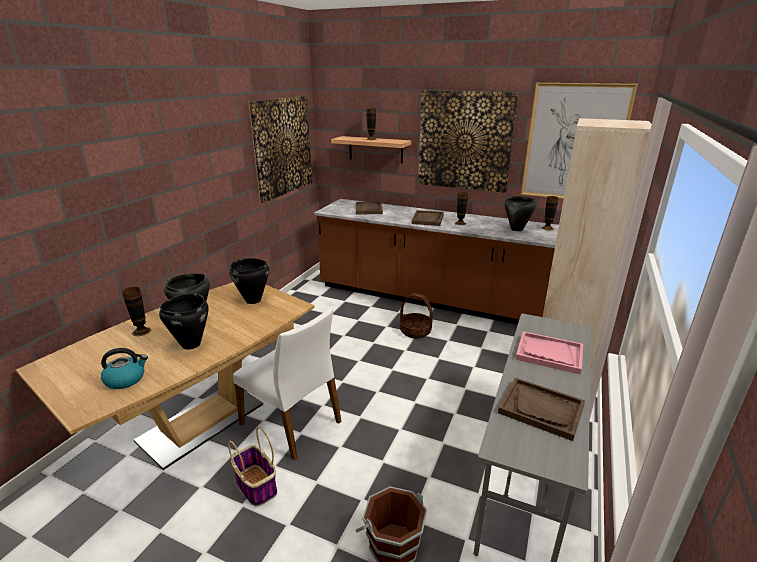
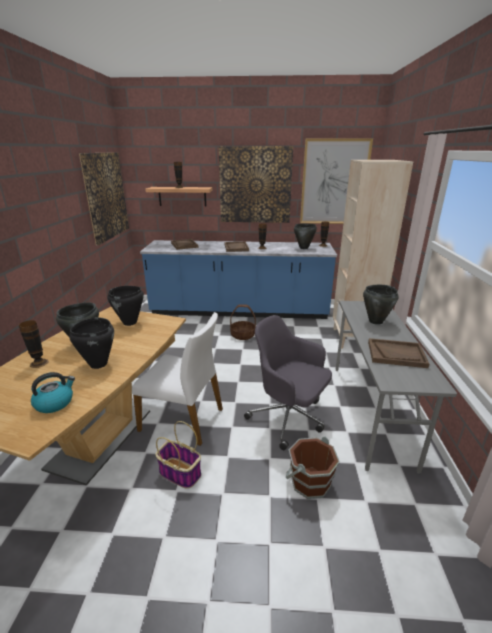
camera: 20 degrees left, 0 degrees up
(413, 454) = (289, 418): none -> grey office chair
(428, 298) = (239, 311): brown counter -> blue counter
(549, 354) = (375, 321): pink tray -> black cooking pot

